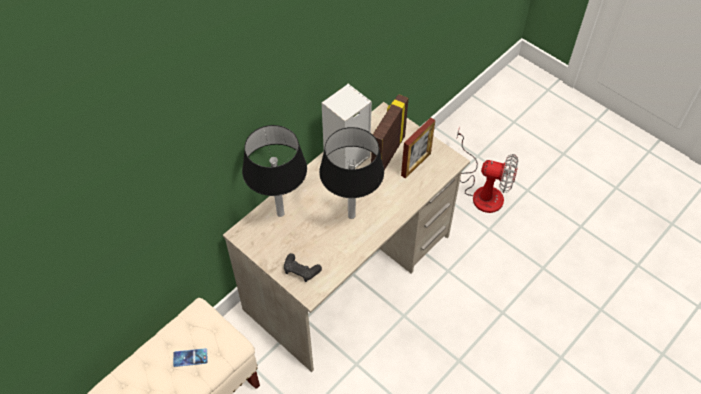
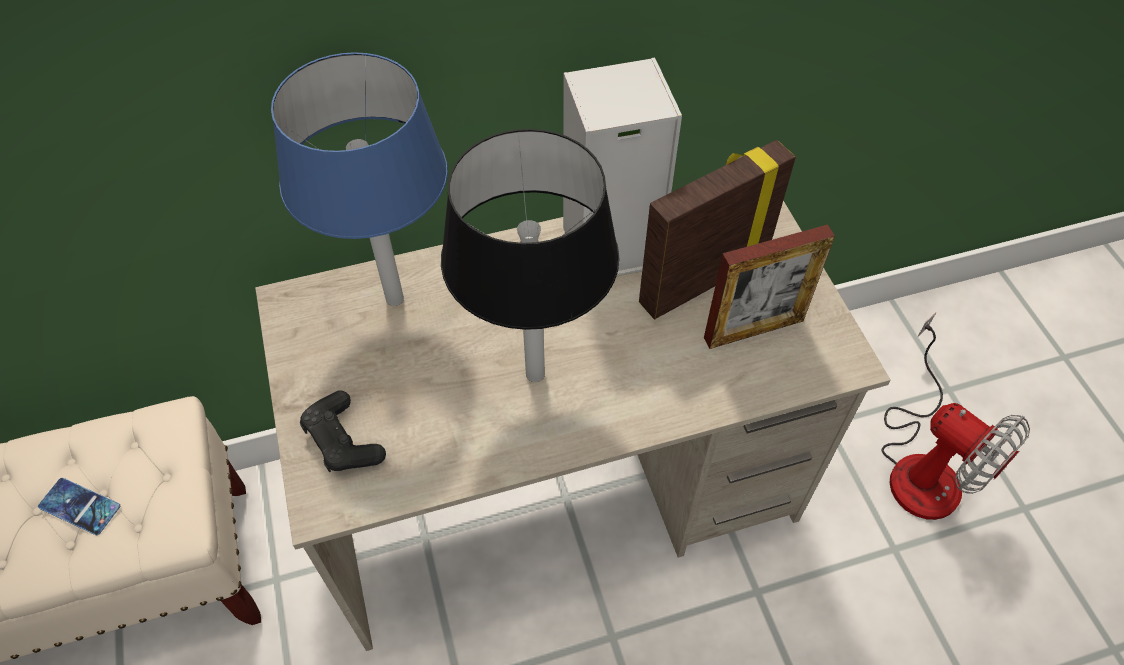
camera: 30 degrees right, 0 degrees up
(280, 213) = (394, 299): black table lamp -> blue table lamp

